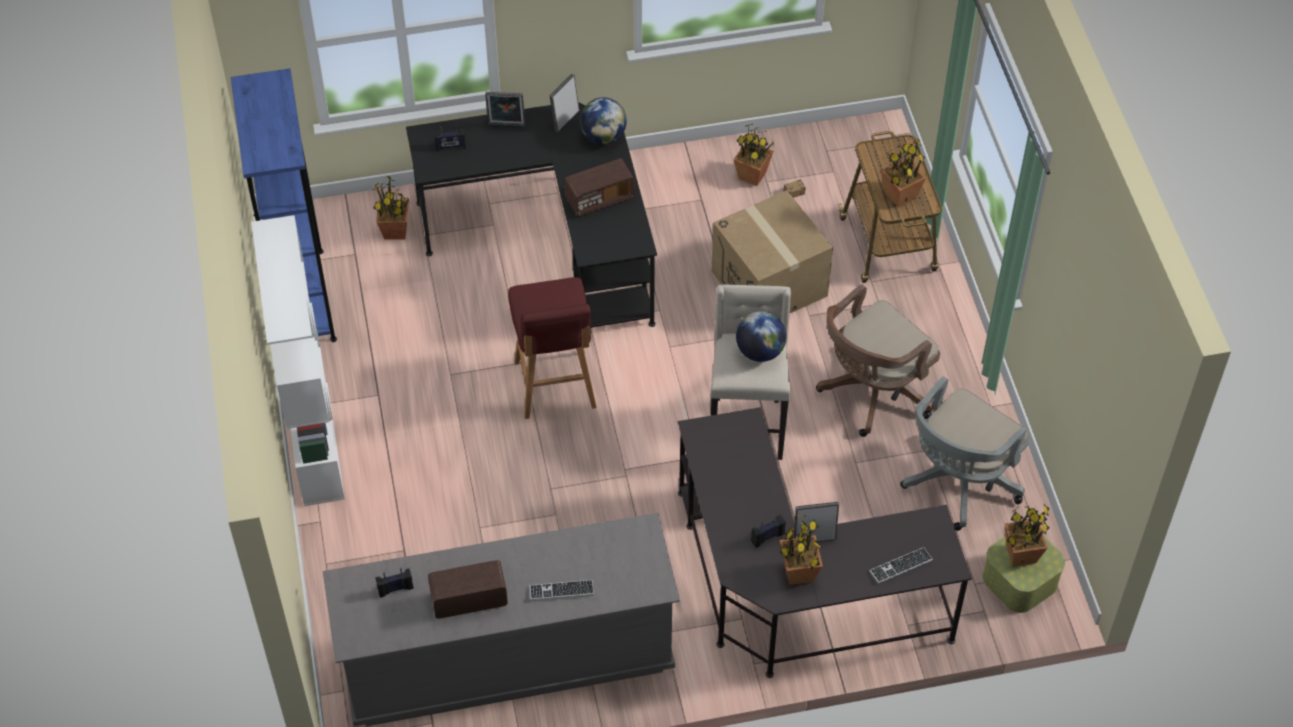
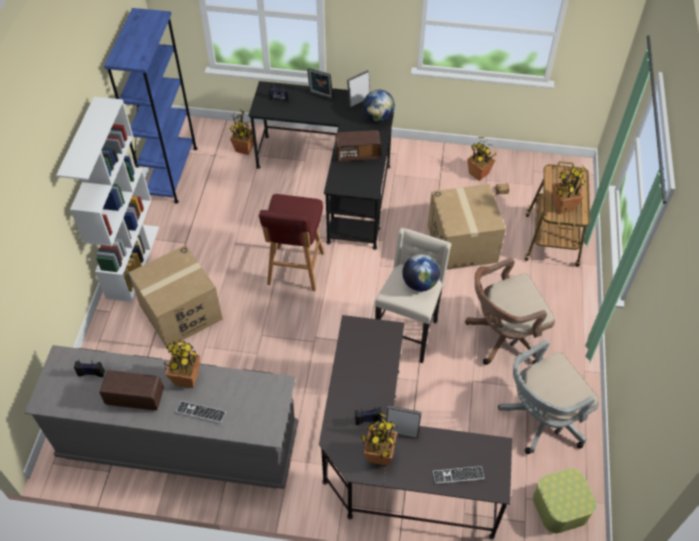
camera: 20 degrees right, 0 degrees up
(422, 492) = (180, 312): none -> cardboard box
(1020, 555) = (564, 490): potted plant -> potted plant (186, 378)

